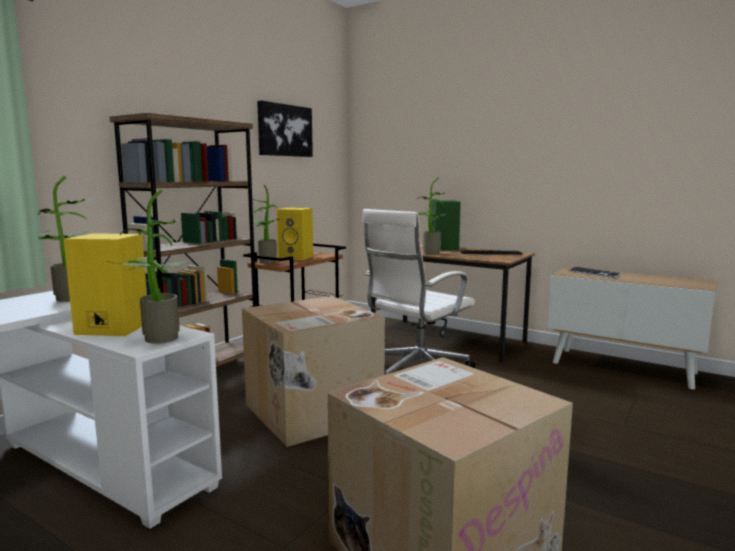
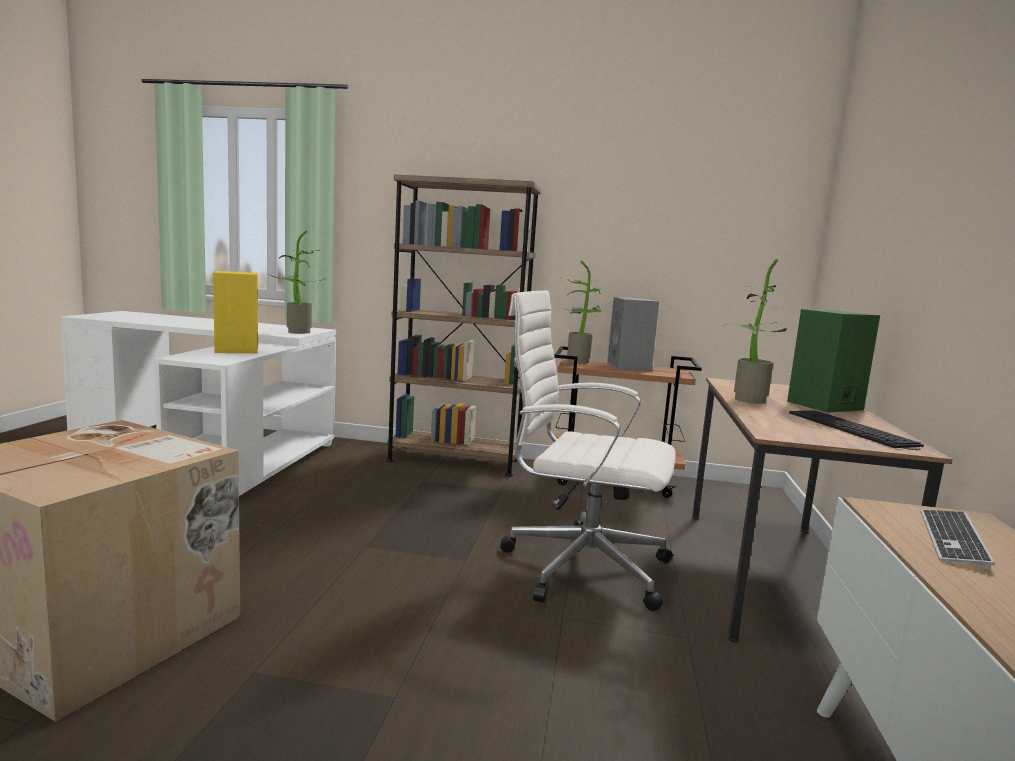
camera: 65 degrees right, 0 degrees up
(158, 340) = (201, 358): potted plant -> none
(285, 130) = (666, 192): picture -> none
(297, 257) = (630, 367): yellow speaker -> grey speaker
(312, 412) = (400, 521): cardboard box -> none

